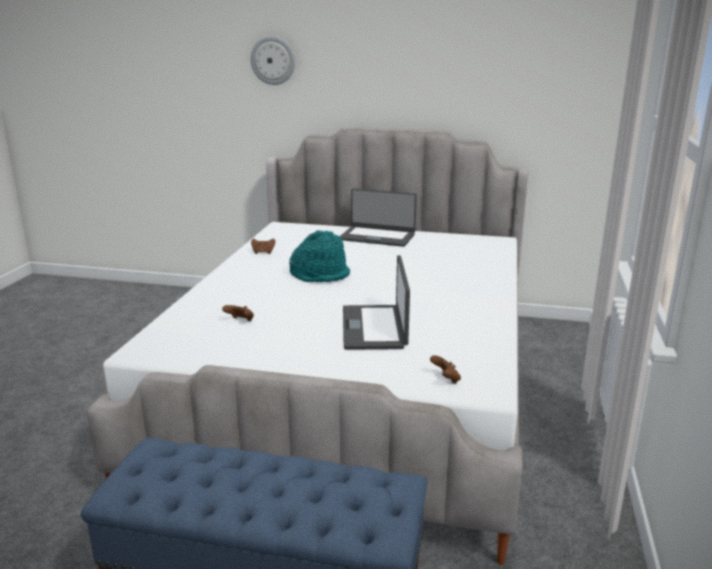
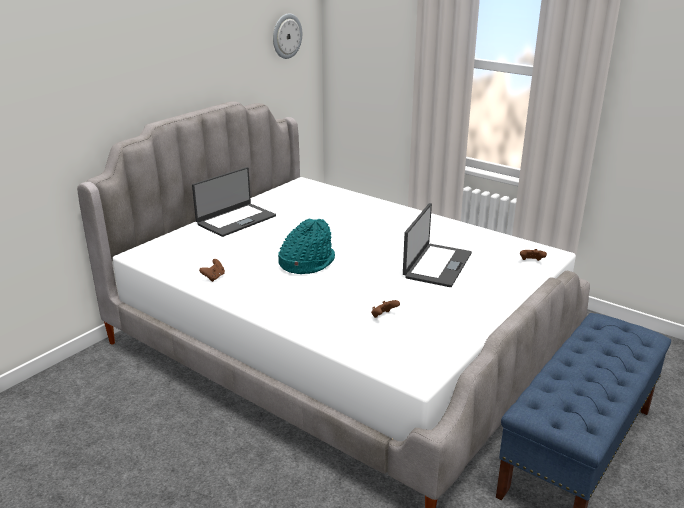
camera: 65 degrees left, 5 degrees up
(273, 60) = (53, 65): wall clock -> wall clock (286, 36)
(375, 327) = (436, 265): laptop -> laptop turned 90 degrees counterclockwise

